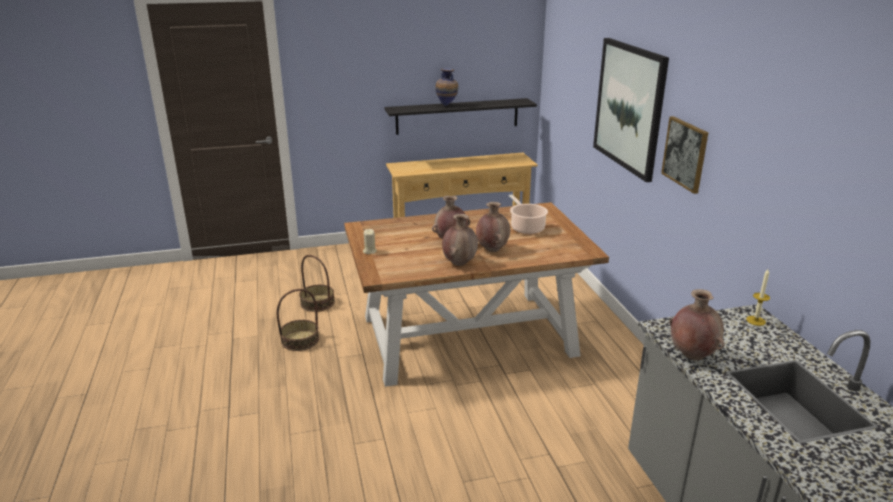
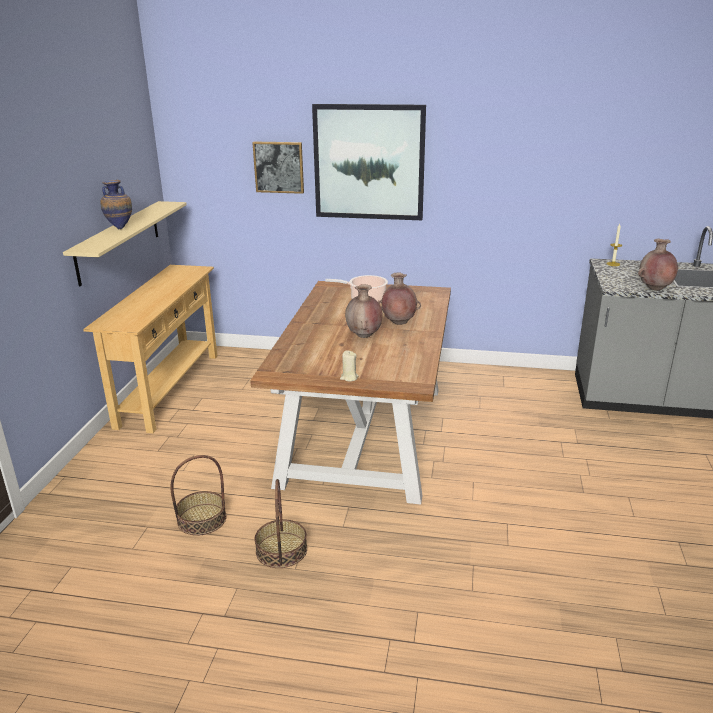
camera: 65 degrees left, 0 degrees up
(457, 116) = (119, 241): black shelf -> beige shelf
(459, 263) = (416, 341): brown vase -> none
(685, 154) = (468, 180): picture -> picture (279, 167)

